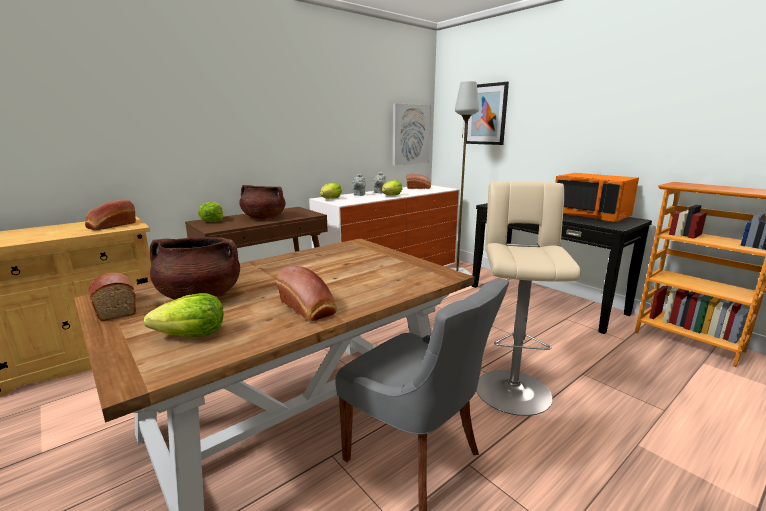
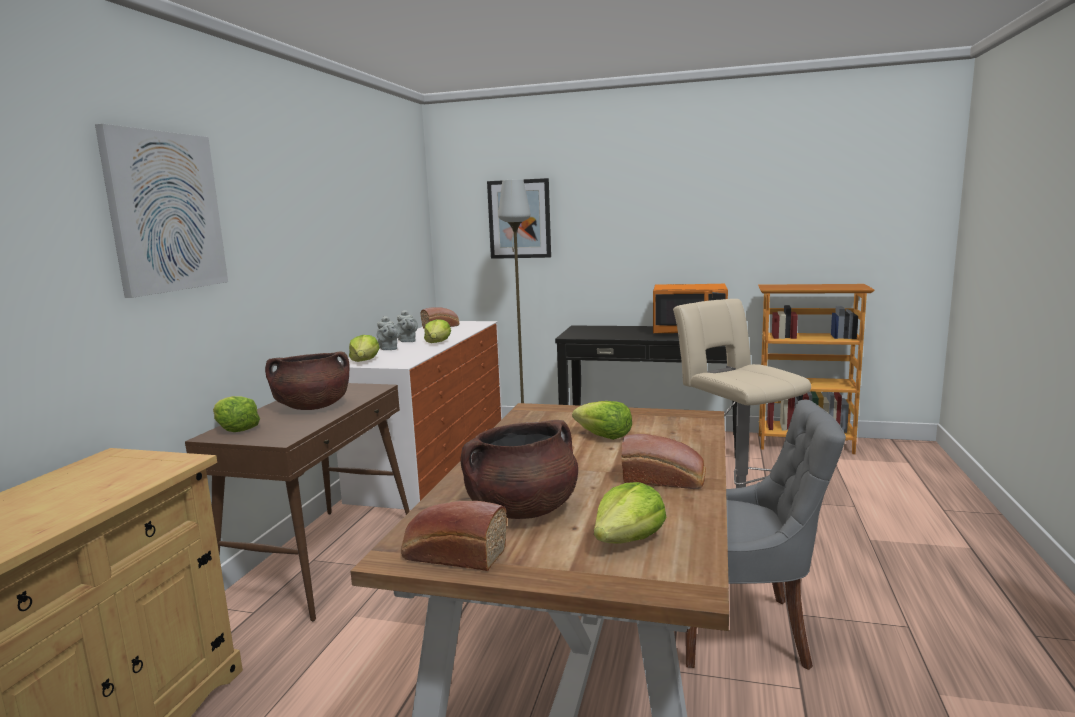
camera: 35 degrees left, 5 degrees down
(111, 225) = (129, 471): bread -> none
(351, 269) = (604, 436): none -> lettuce
(410, 134) = (413, 251): picture -> picture (165, 212)

